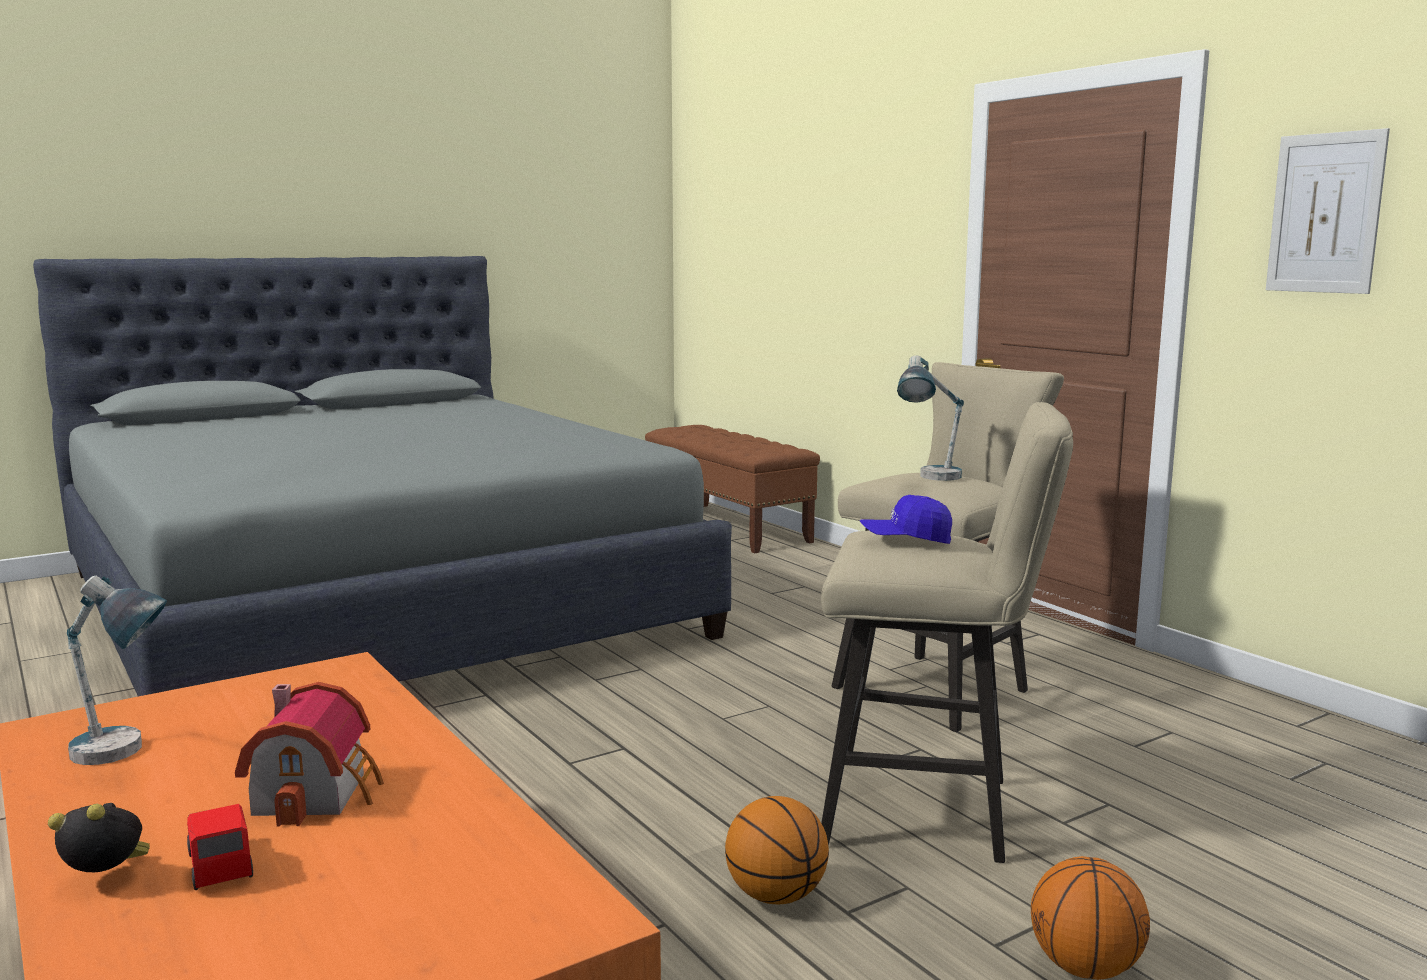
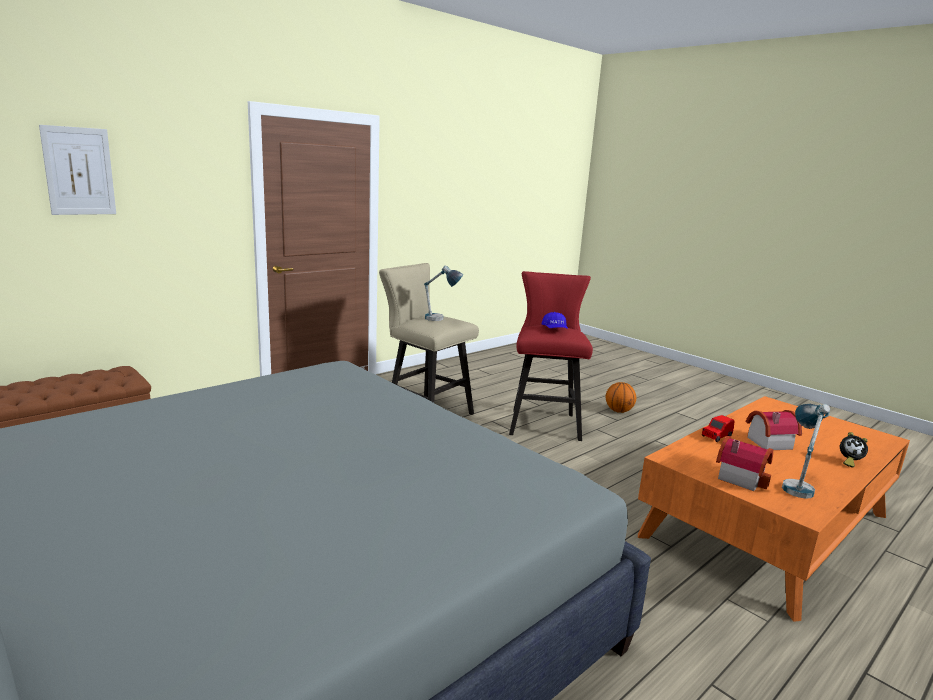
camera: 100 degrees left, 5 degrees up
(108, 878) = (848, 462): alarm clock -> alarm clock turned 60 degrees counterclockwise
(215, 710) = (740, 477): none -> toy house
(220, 865) = (819, 447): red toy car -> red toy car (716, 436)
(776, 896) = (618, 448): basketball -> none
(933, 811) = (543, 422): beige stool -> red stool
(1325, 213) = (423, 188): picture -> picture (79, 171)

